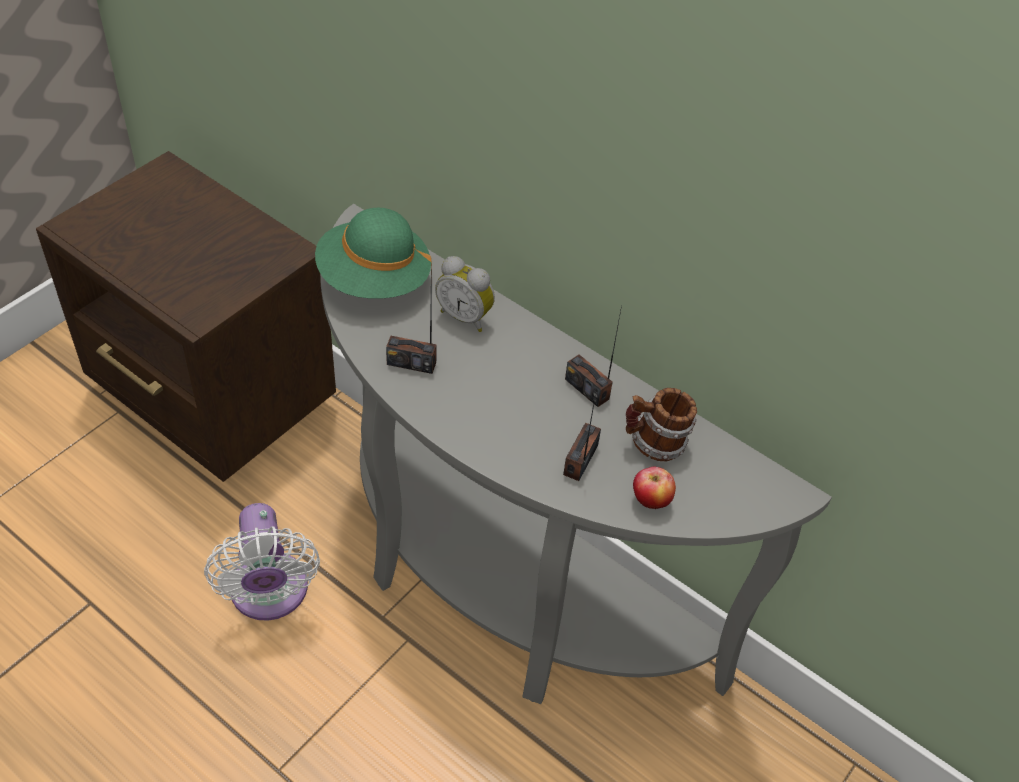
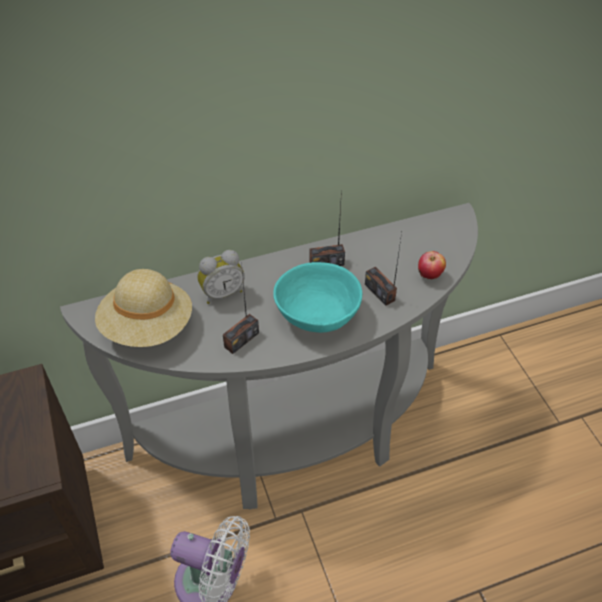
camera: 55 degrees left, 0 degrees up
(374, 280) = (148, 327): green hat -> beige hat
(498, 416) = (319, 315): none -> turquoise bowl
(654, 444) = (389, 254): mug -> none

